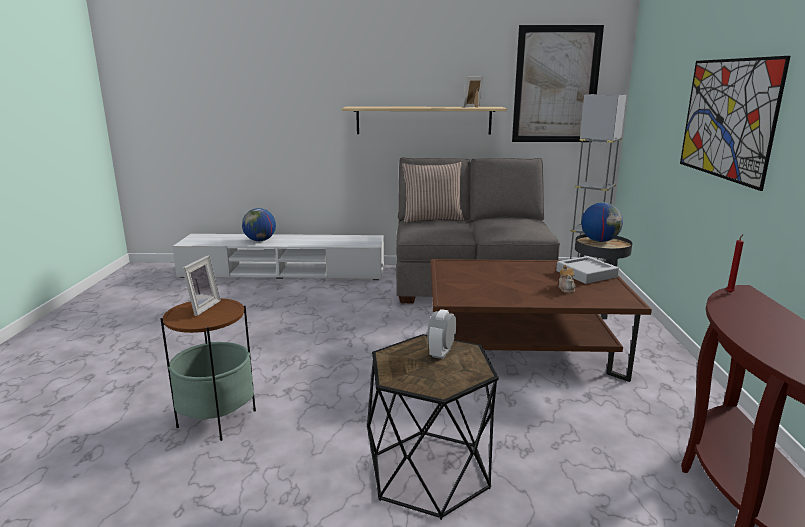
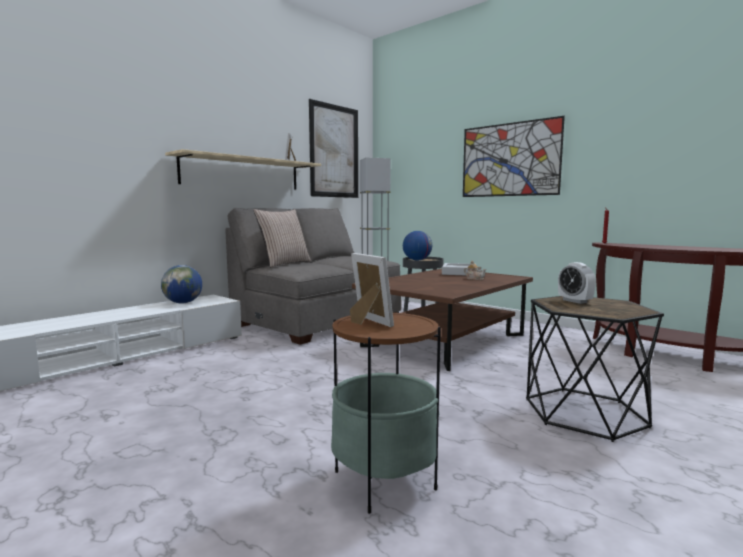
camera: 50 degrees left, 10 degrees down
(260, 240) = (74, 321): globe -> globe (183, 303)

